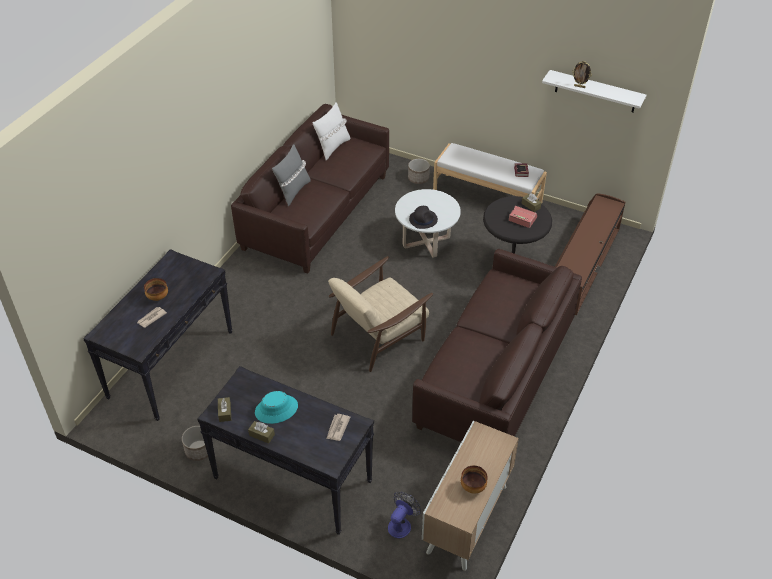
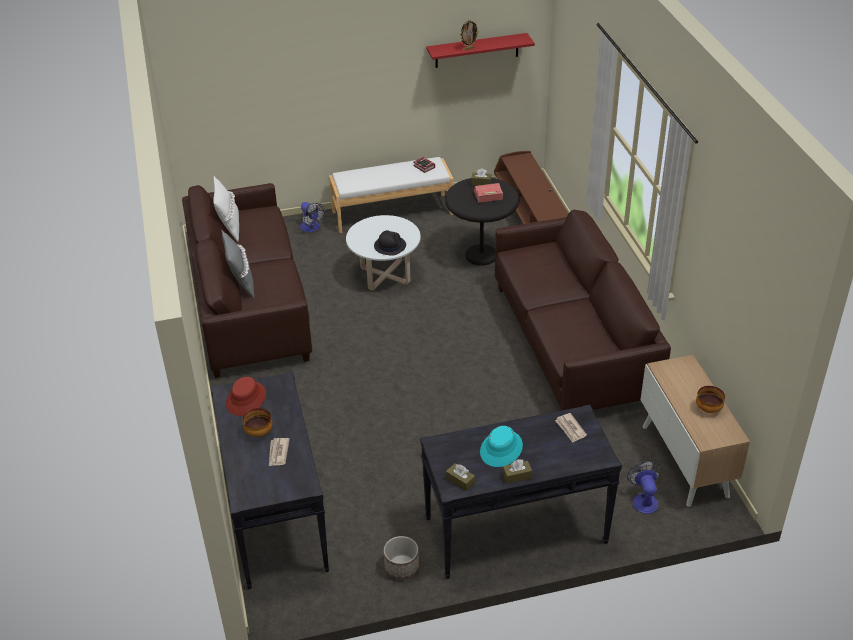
camera: 40 degrees left, 5 degrees down
(177, 270) = (246, 399): none -> red hat
(379, 335) = (440, 371): beige armchair -> none
(418, 178) = (311, 228): planter -> fan
(595, 91) = (477, 50): white shelf -> red shelf

